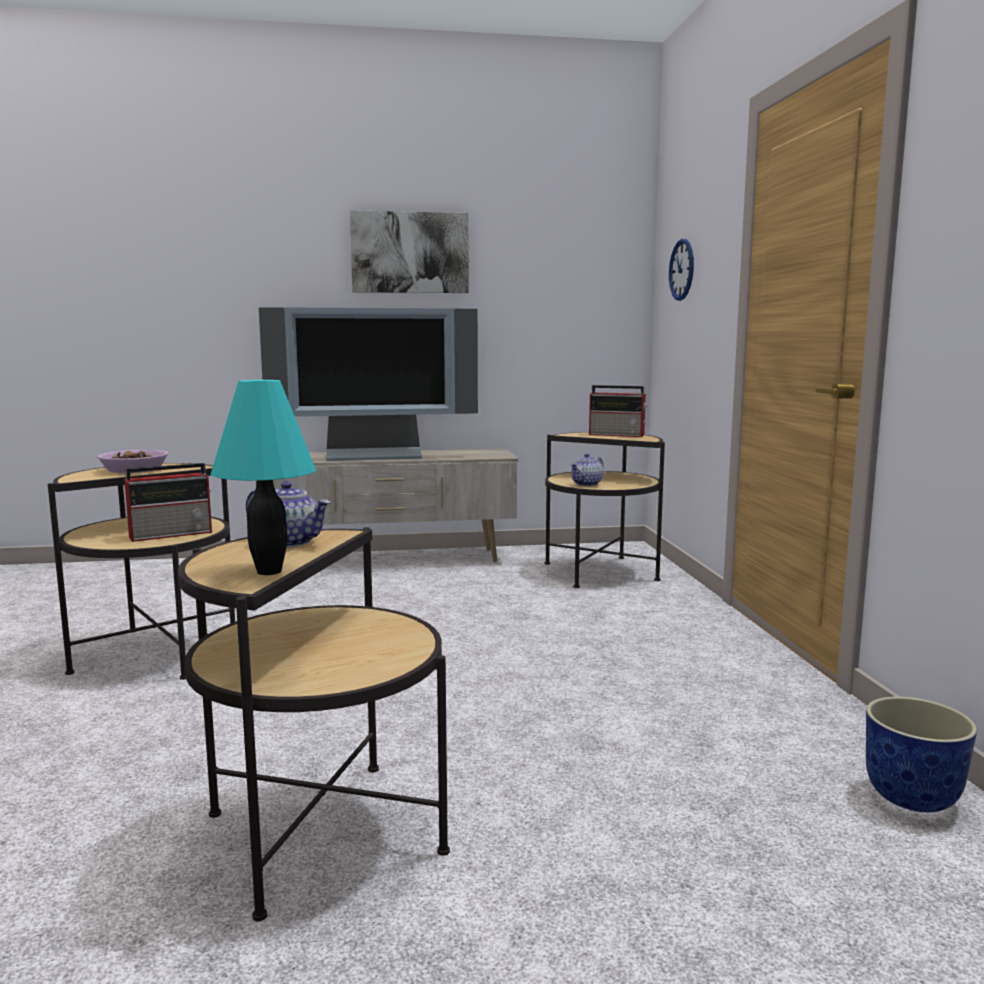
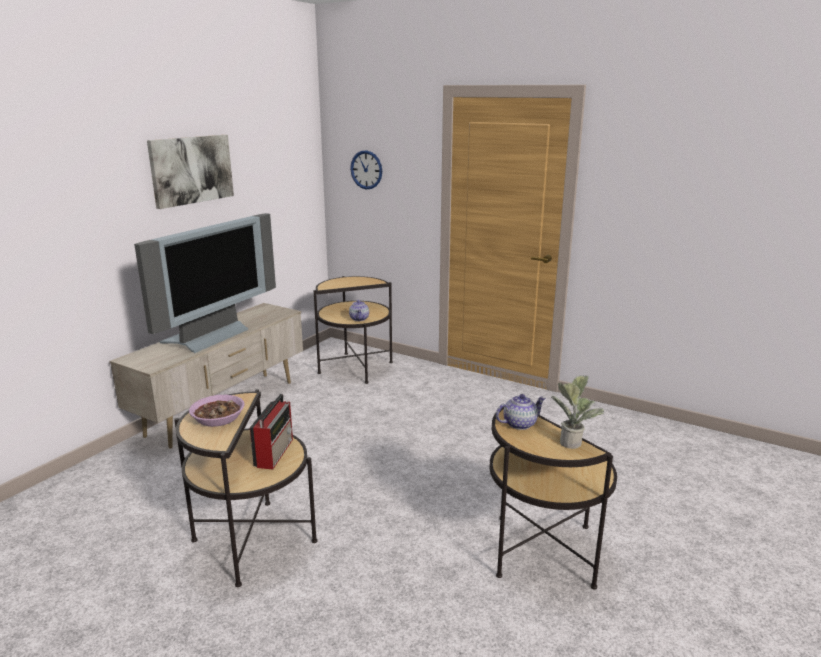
camera: 50 degrees left, 10 degrees up
(269, 571) = (572, 441): turquoise table lamp -> potted plant
(618, 435) = (350, 280): radio -> none
(913, 798) = (634, 424): planter -> none

